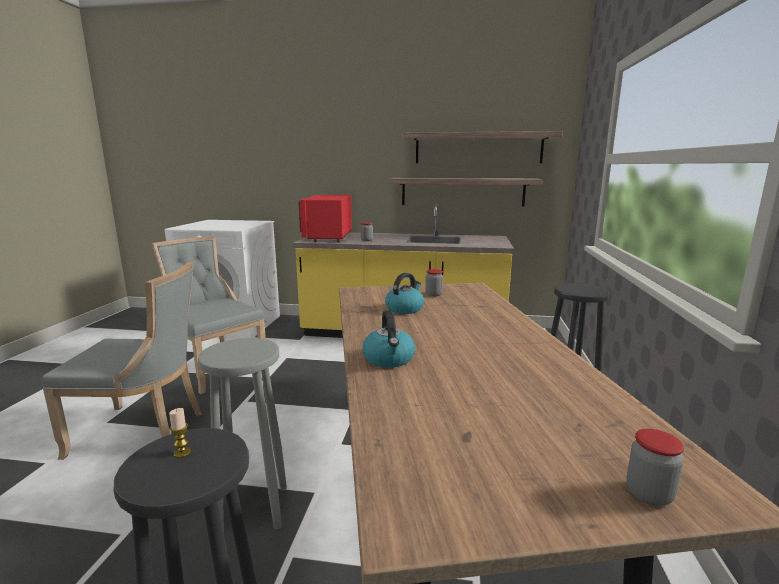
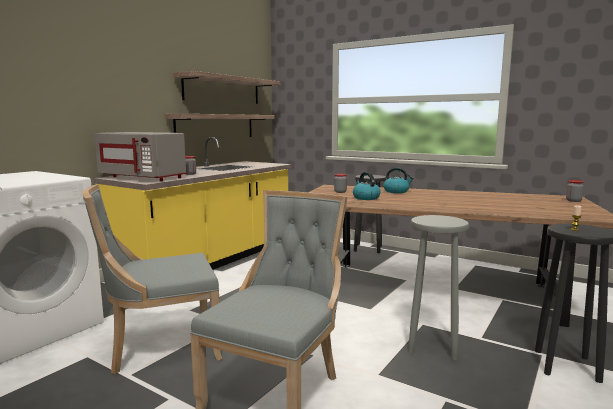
camera: 65 degrees left, 5 degrees down
(329, 237) = (143, 177): red microwave -> grey microwave
(389, 359) = (454, 207): kettle -> kettle (396, 191)

